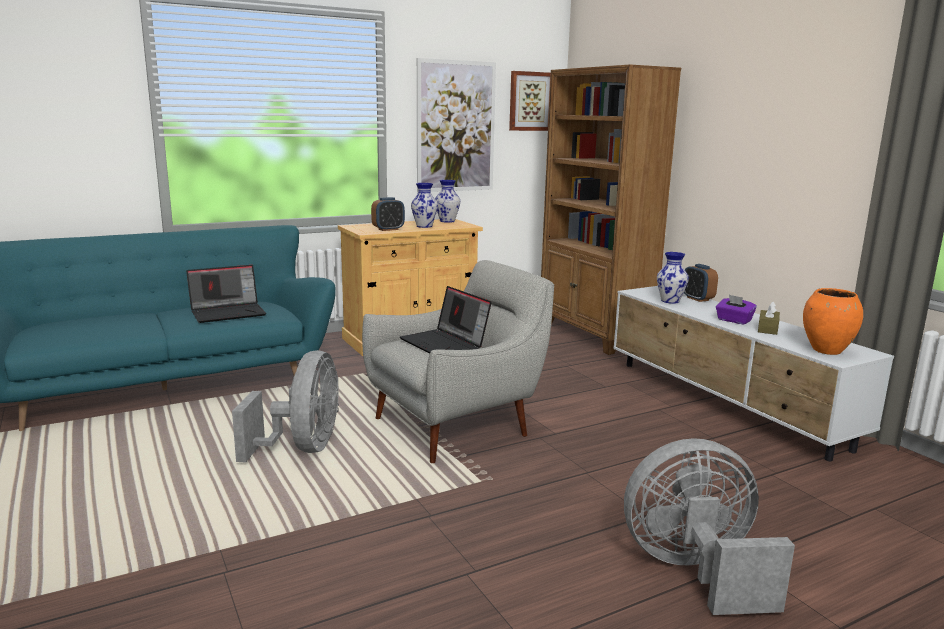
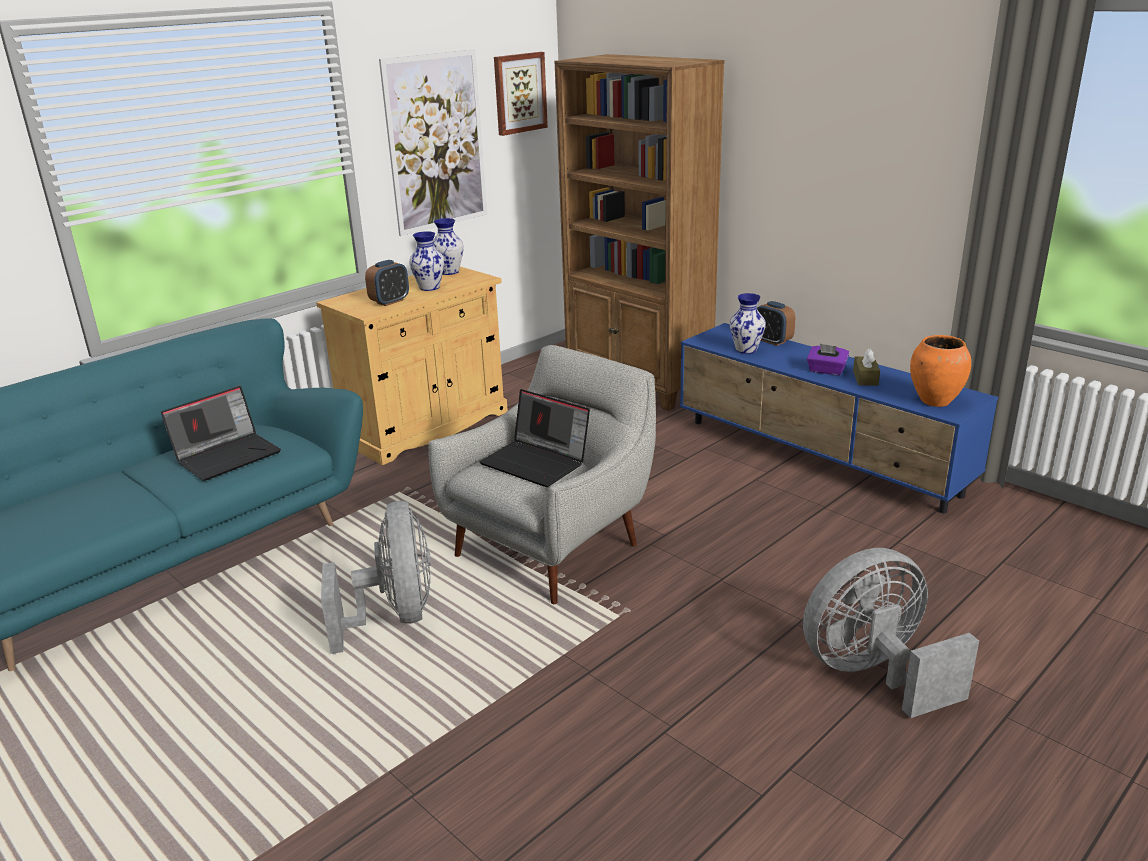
camera: 15 degrees left, 10 degrees up
(725, 403) = (819, 457): white tv stand -> blue tv stand

